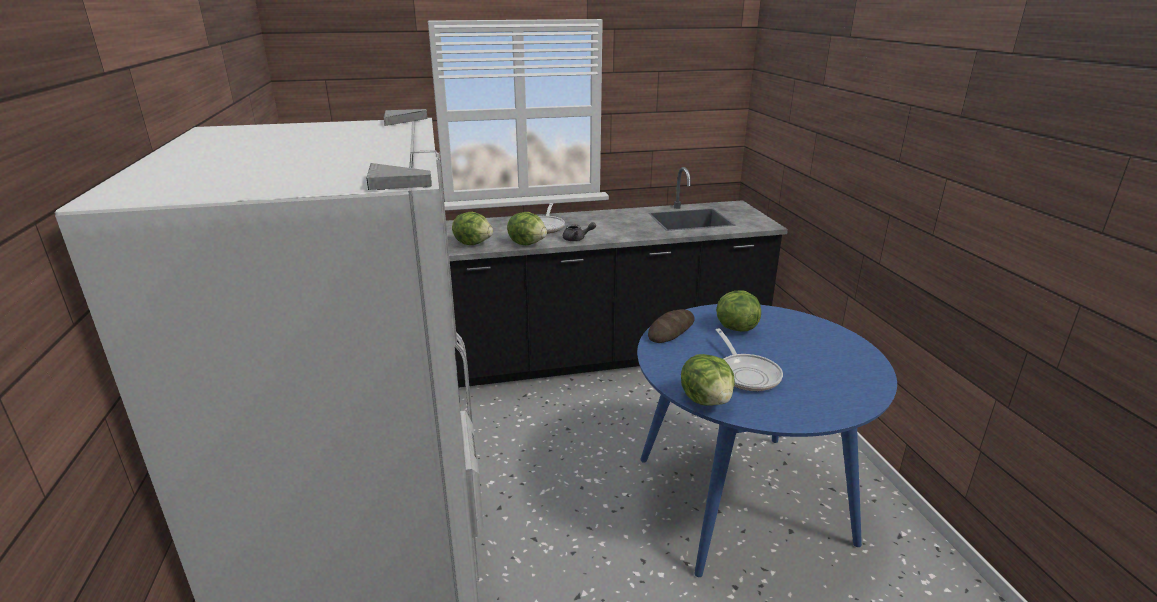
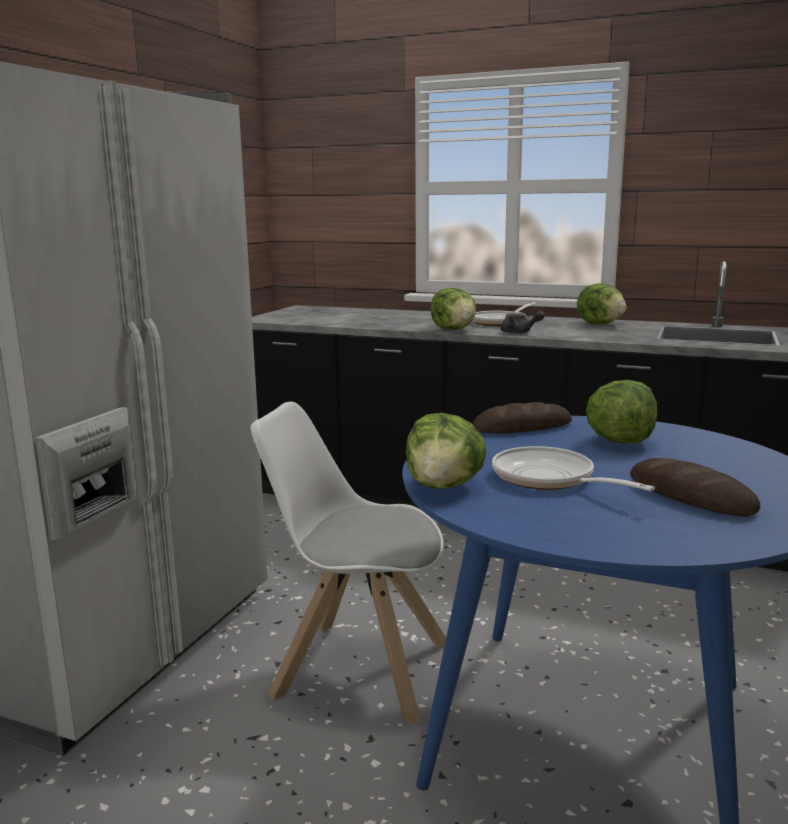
camera: 35 degrees right, 10 degrees down
(473, 243) = (397, 324): lettuce -> lettuce (601, 324)
(587, 518) = (357, 668): none -> chair
(746, 374) = (549, 479): frying pan -> frying pan turned 120 degrees clockwise
(819, 364) = (690, 496): none -> bread

